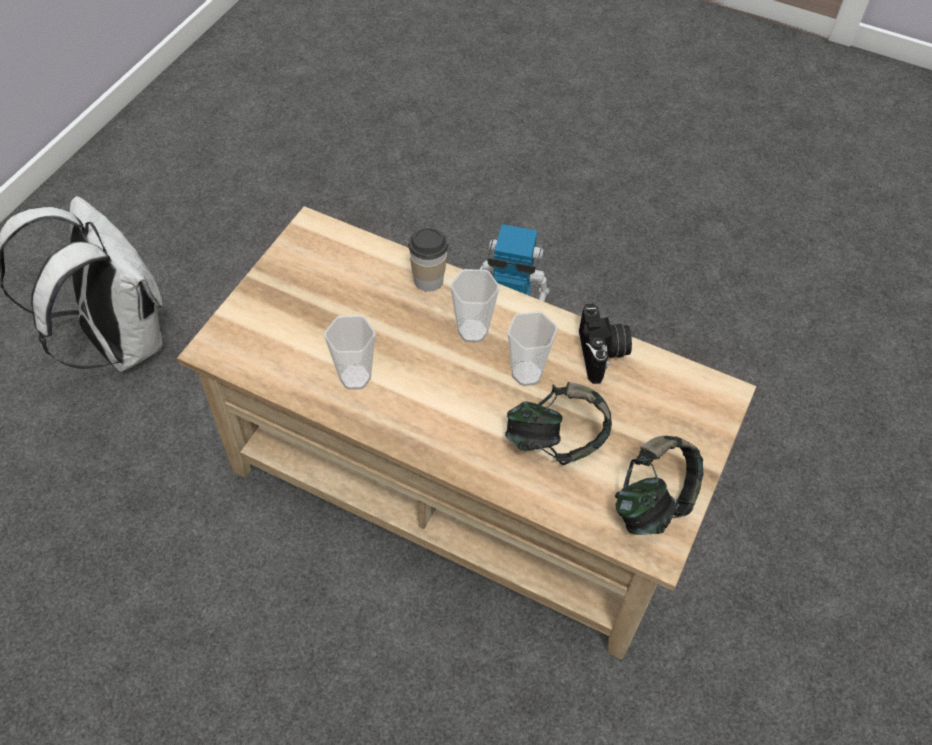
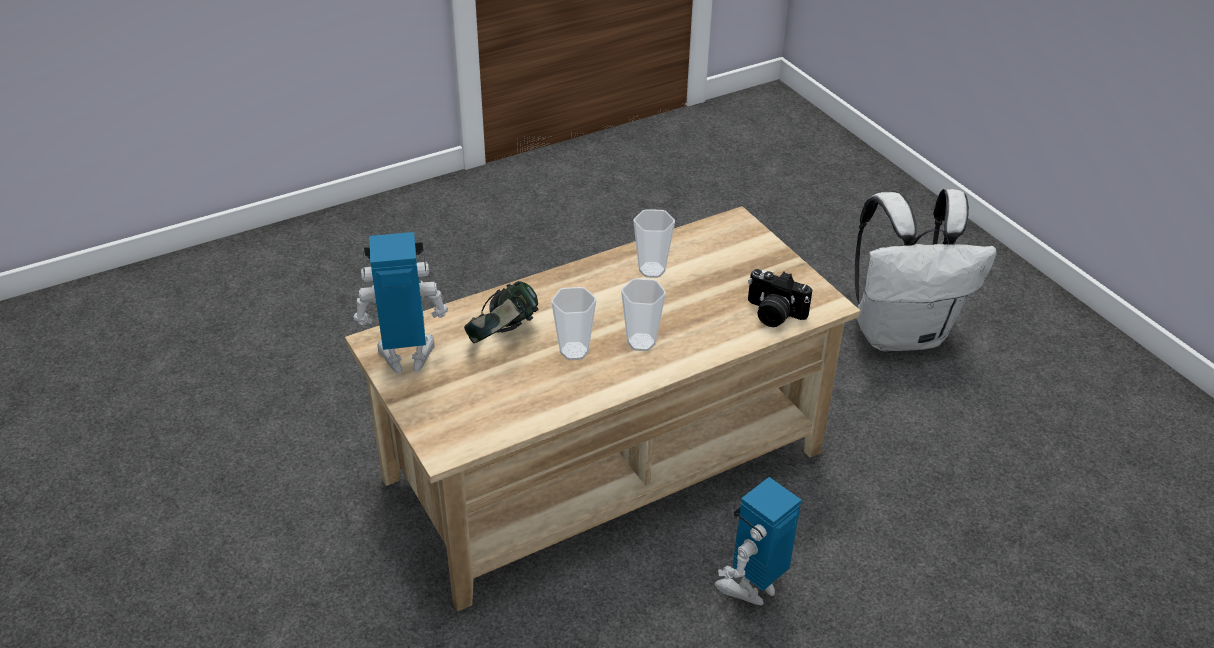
camera: 125 degrees right, 15 degrees down
(428, 280) = (715, 342): cup -> none
(602, 354) = (551, 401): camera -> camera (773, 314)
(653, 502) = (407, 358): headphones -> toy robot

